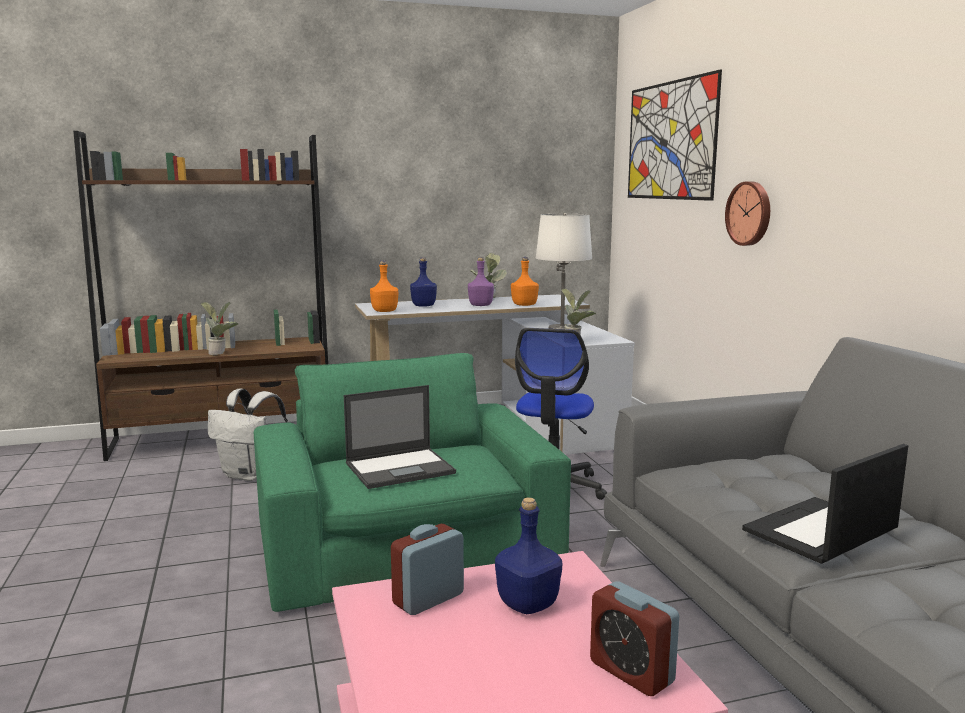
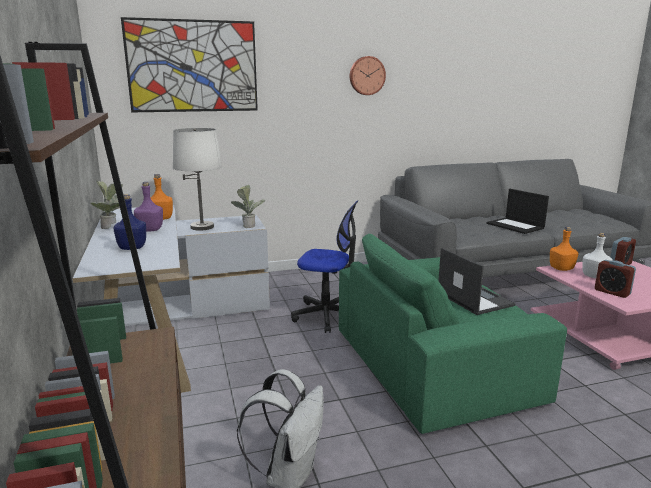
camera: 90 degrees left, 5 degrees up
(221, 353) = (153, 399): potted plant -> none
(384, 311) = (156, 261): orange bottle -> orange bottle (561, 269)
(528, 604) = (594, 276): blue bottle -> white bottle
(750, 213) = (296, 116): wall clock -> wall clock (366, 75)

